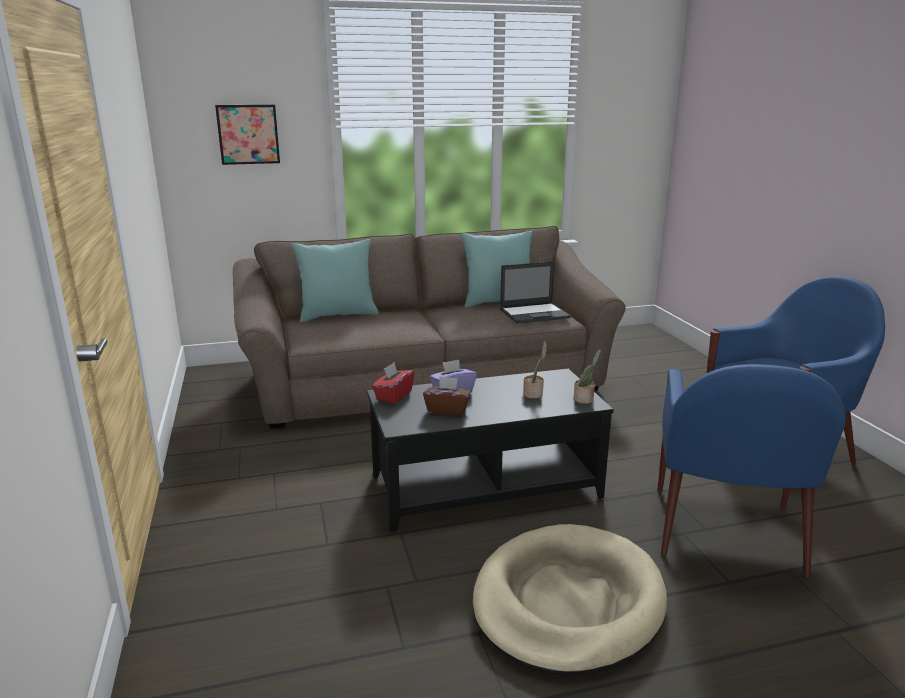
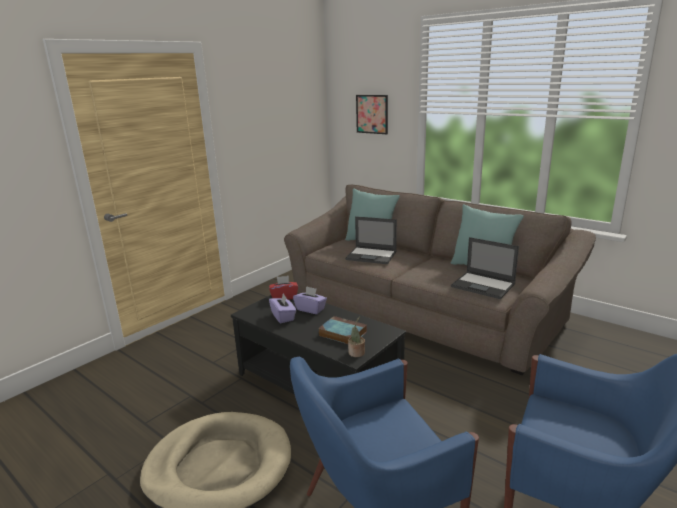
camera: 55 degrees right, 0 degrees up
(377, 325) = (372, 256): none -> laptop
(447, 410) = (283, 317): brown tissue box -> purple tissue box
(534, 394) = (341, 333): potted plant -> book

